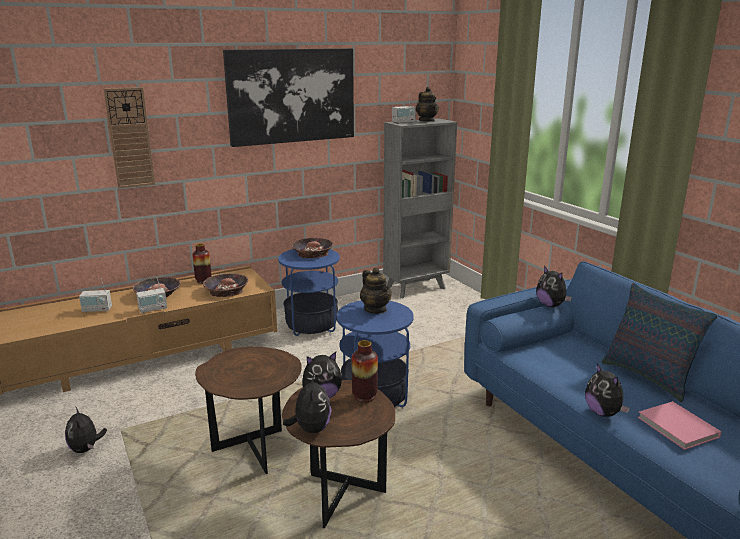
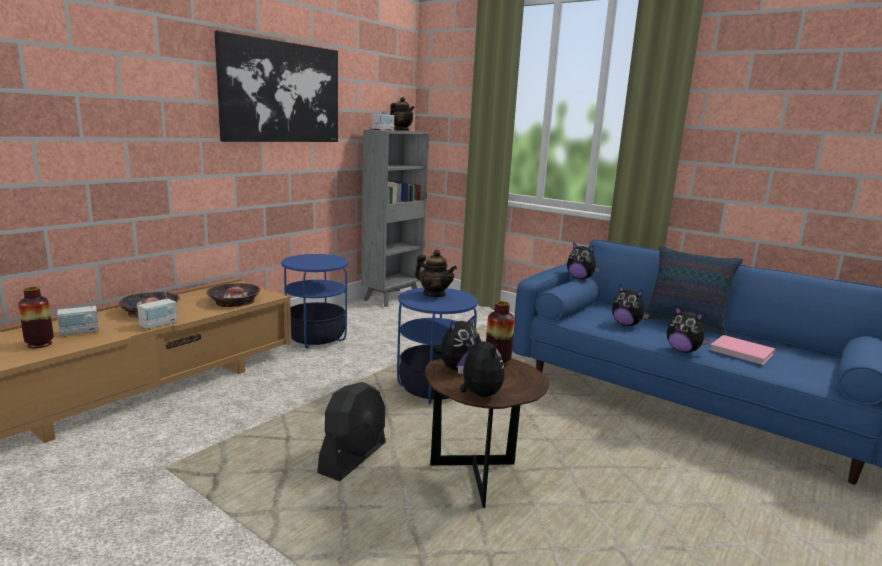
camera: 25 degrees left, 5 degrees down
(86, 449) = (132, 496): plush toy -> plush toy (626, 324)
(130, 138) = (107, 120): wall clock -> none
(203, 281) = (196, 295): vase -> vase (39, 344)
(255, 453) = (353, 458): brown side table -> black fan
(312, 253) = (315, 258): bowl -> none

